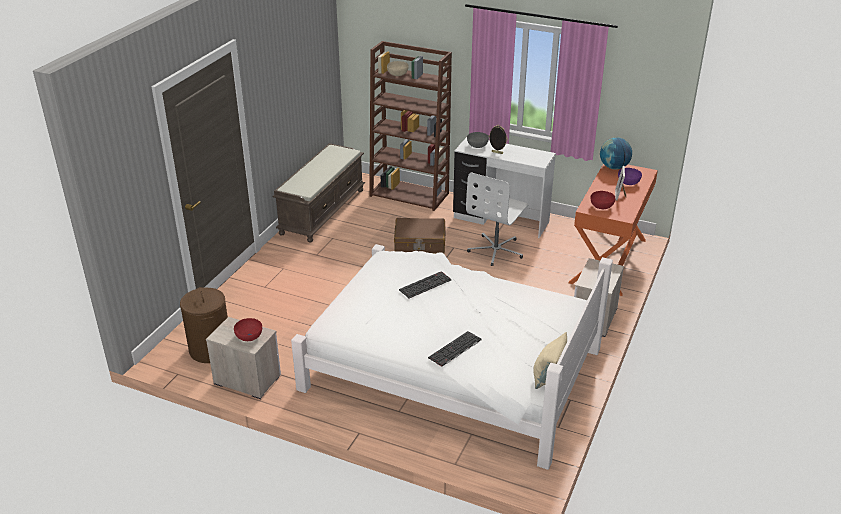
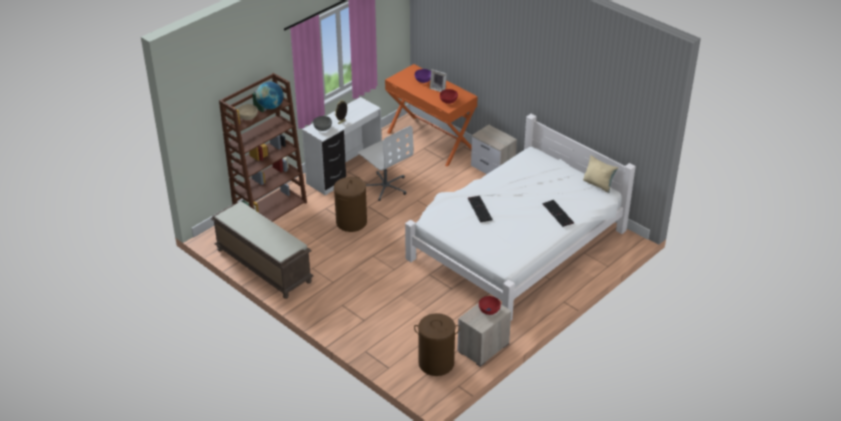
camera: 70 degrees left, 5 degrees up
(419, 243) = (351, 222): brown suitcase -> brown laundry basket
(614, 167) = (398, 79): globe -> globe (270, 107)

